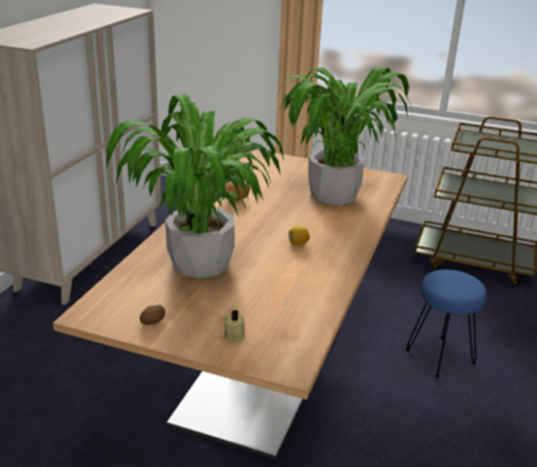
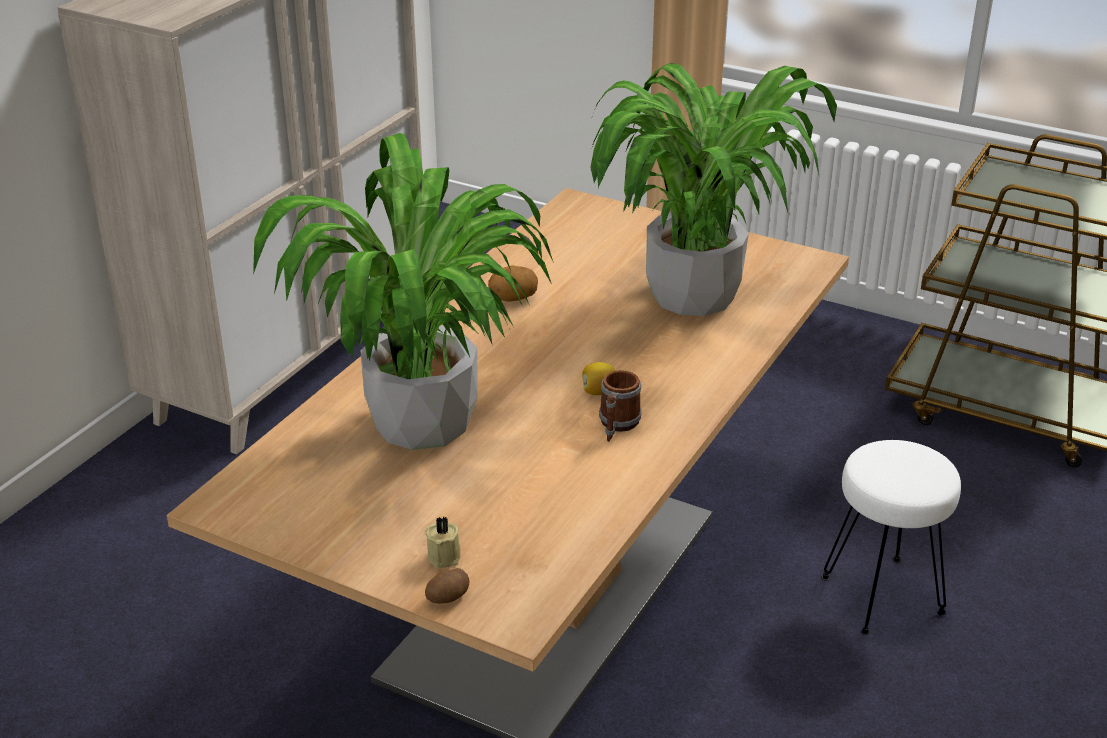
camera: 10 degrees right, 5 degrees up
(153, 322) = (321, 524): potato -> potato (448, 597)
(314, 260) = (617, 426): none -> mug
(440, 357) = (882, 597): blue stool -> white stool

